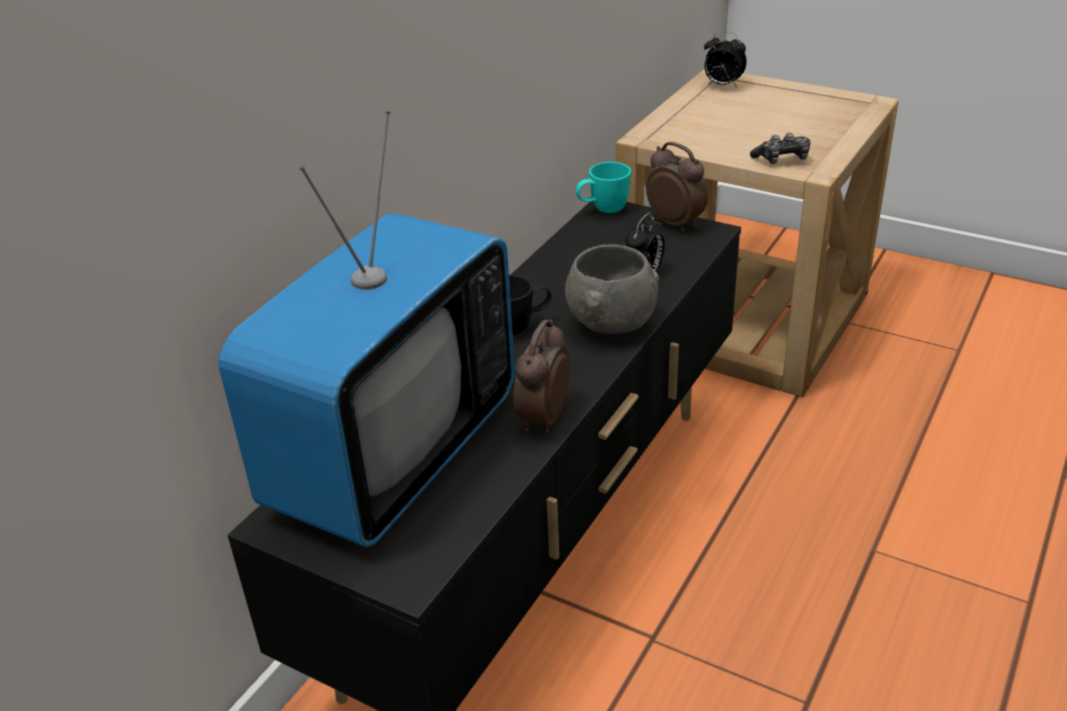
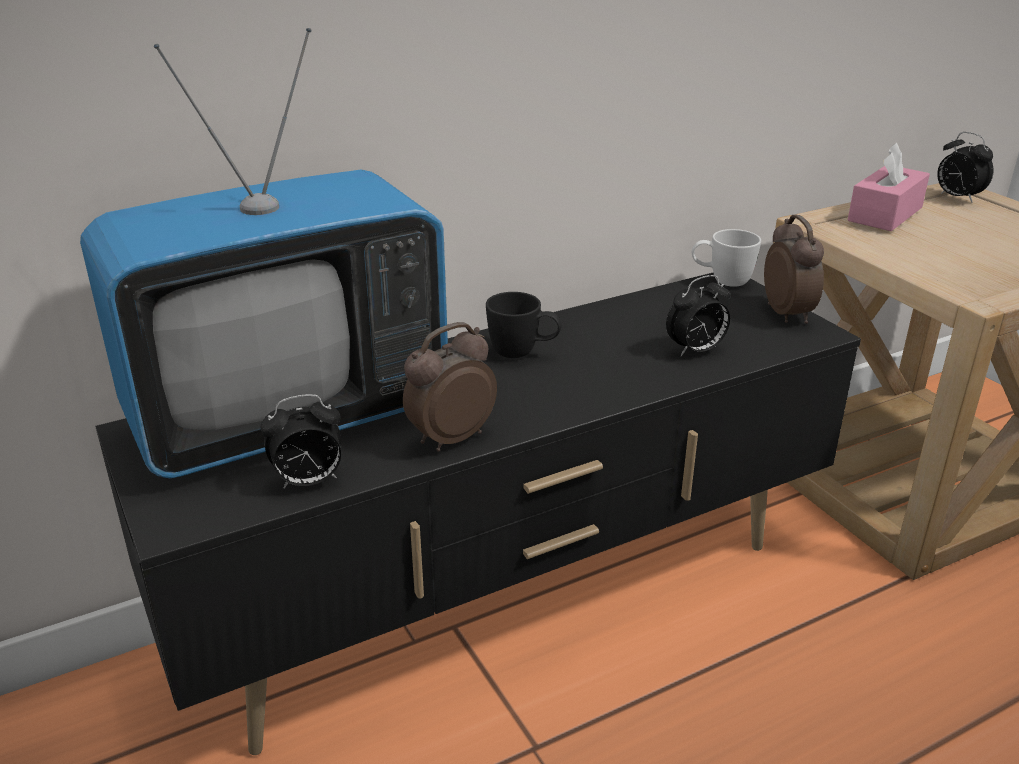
camera: 30 degrees right, 5 degrees down
(475, 499) = (308, 482): none -> alarm clock
(602, 210) = (721, 281): turquoise mug -> white mug
(610, 326) = (612, 382): grey bowl -> none
(689, 115) = (885, 214): none -> pink tissue box
(782, 159) = (952, 277): game controller -> none

